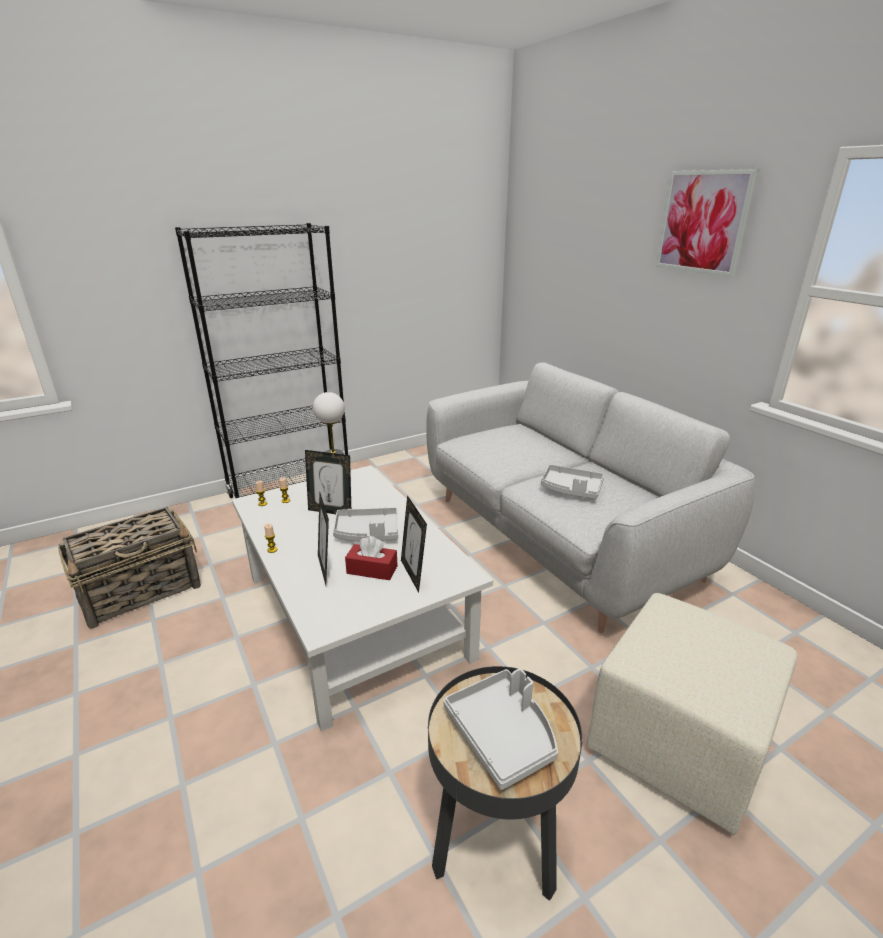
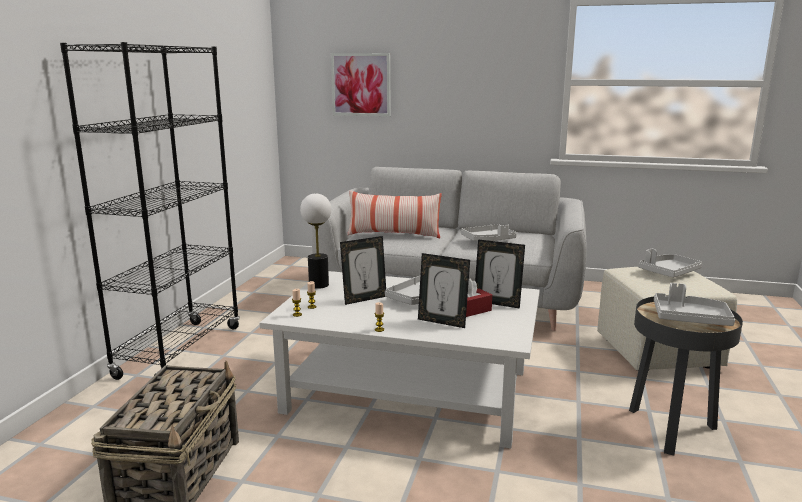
camera: 45 degrees left, 10 degrees down
(498, 447) = (394, 235): none -> pillow
(703, 222) = (486, 46): picture -> picture (361, 84)
(722, 645) = (668, 272): none -> grey tray

